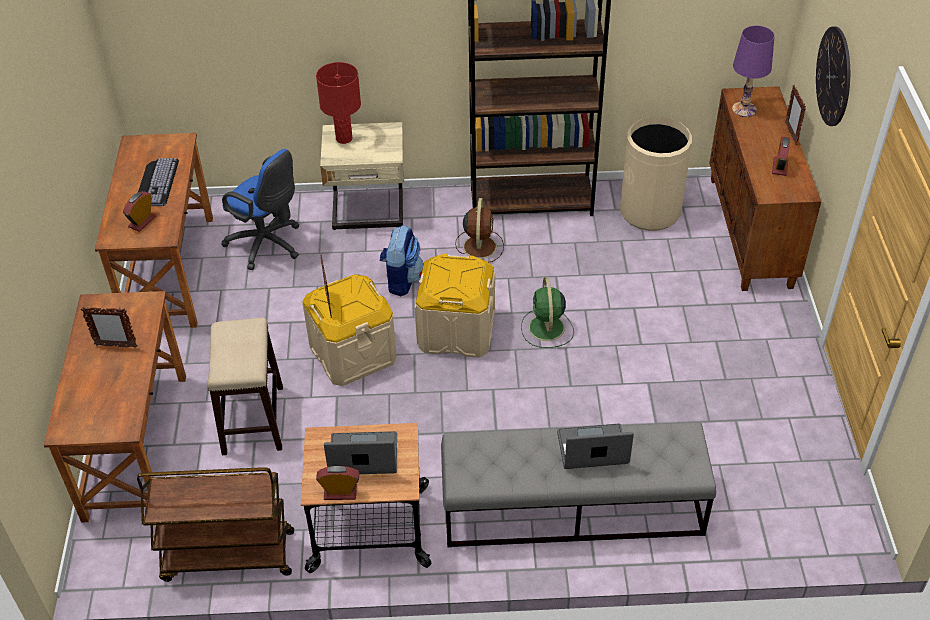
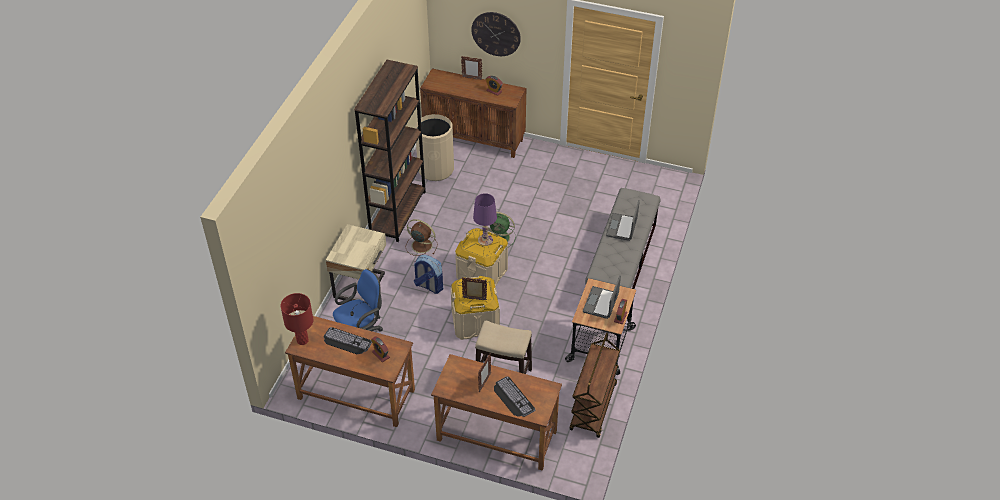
camera: 70 degrees left, 0 degrees up
(93, 386) = (512, 398): none -> keyboard
(344, 138) = (345, 253): red table lamp -> red table lamp (302, 340)
(744, 110) = (443, 86): purple table lamp -> purple table lamp (485, 240)

